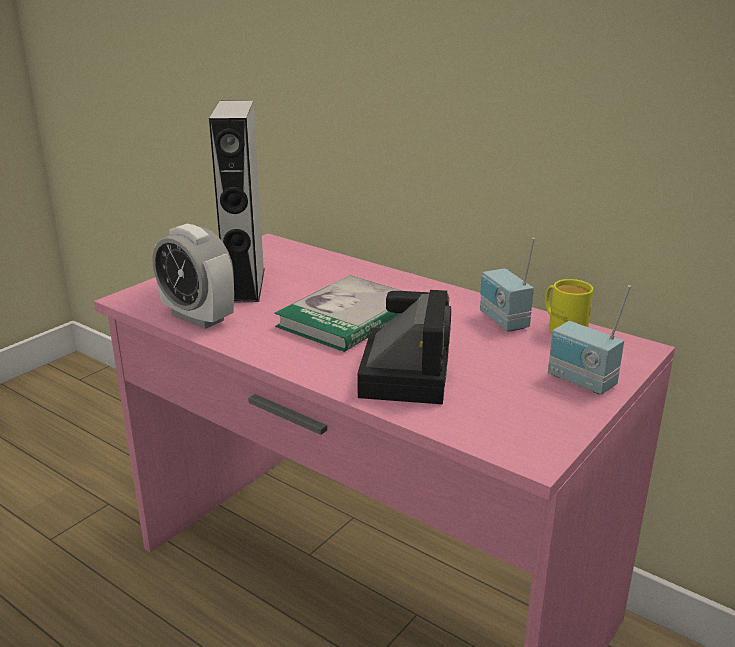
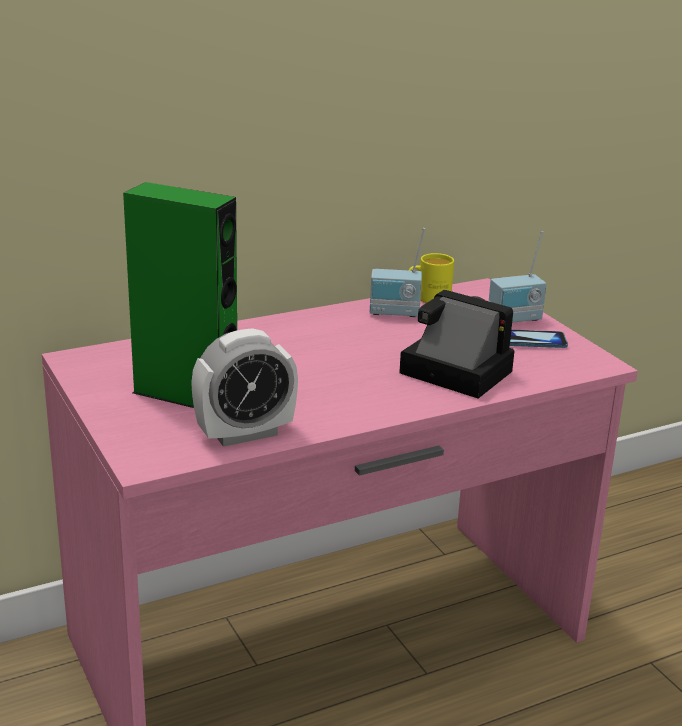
camera: 65 degrees left, 0 degrees up
(245, 284) = (186, 395): grey speaker -> green speaker
(348, 318) = (324, 366): book -> none
(537, 400) = (530, 341): none -> phone

